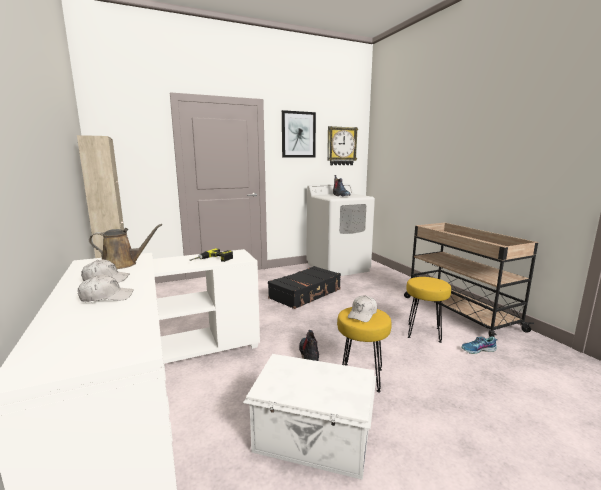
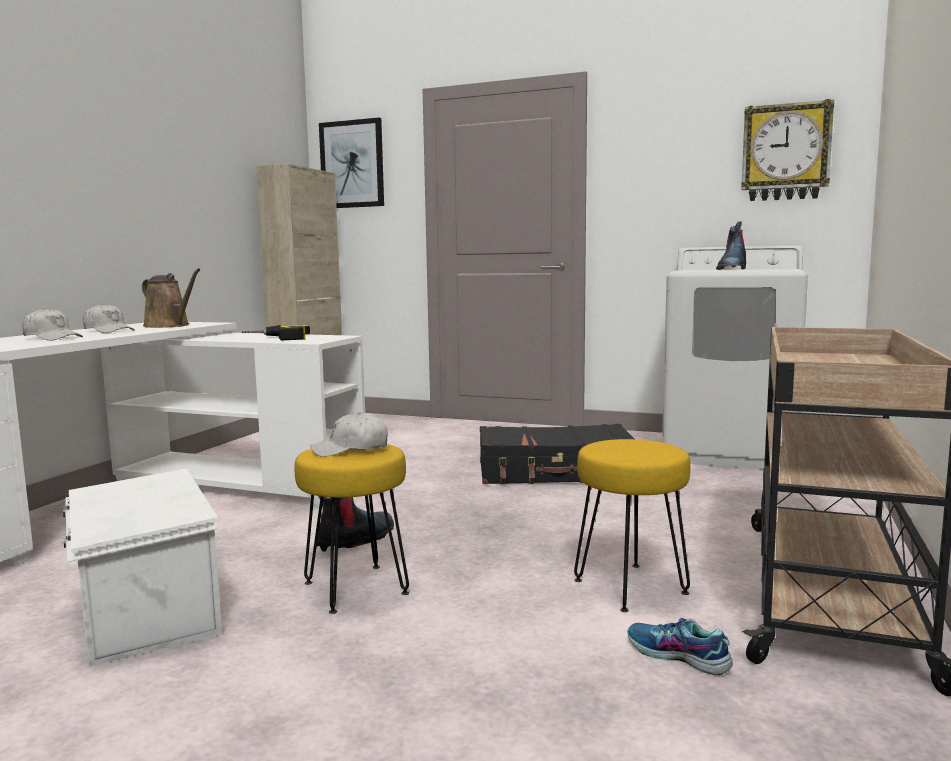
camera: 45 degrees right, 5 degrees down
(298, 134) = (665, 135): picture -> picture (352, 164)

